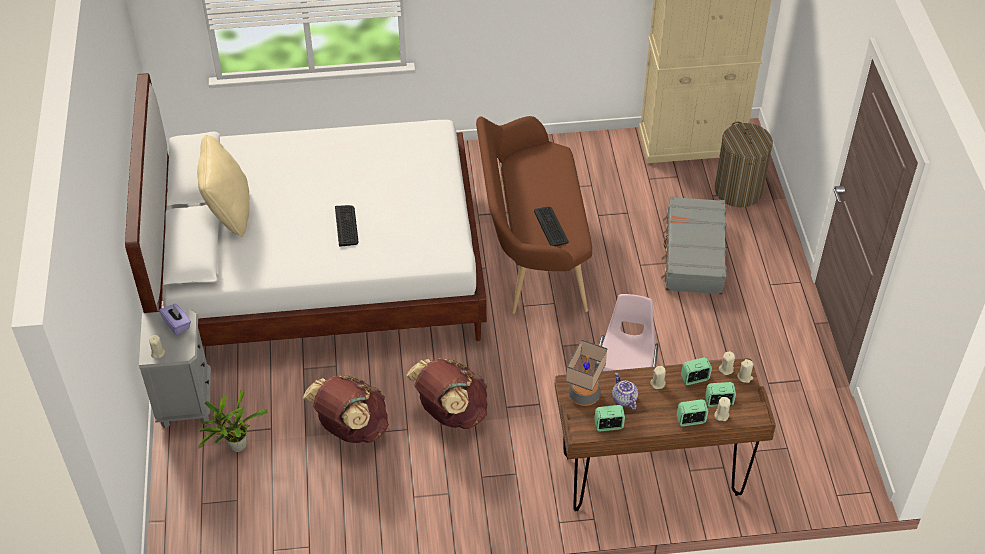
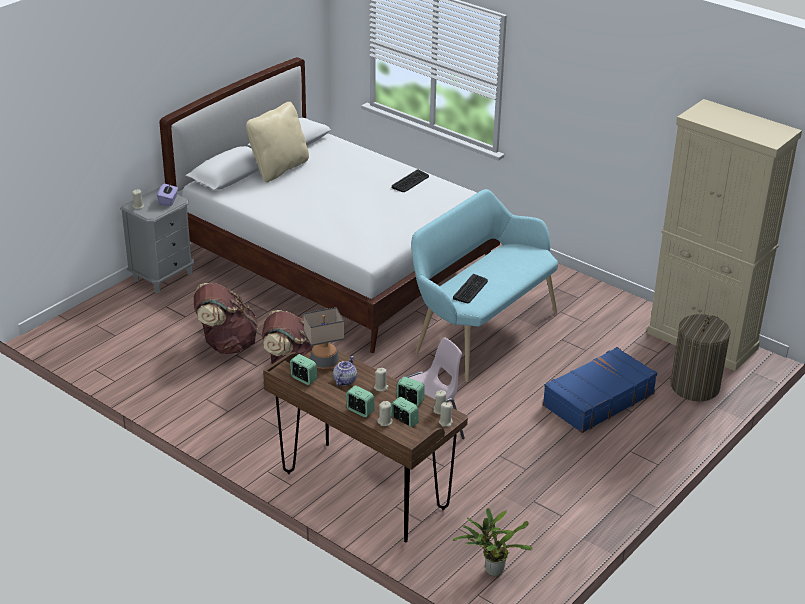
camera: 45 degrees right, 15 degrees down
(235, 447) = (153, 312): potted plant -> potted plant (491, 570)
(346, 226) = (331, 209): keyboard -> keyboard (410, 182)
(531, 253) = (480, 331): brown bench -> turquoise bench
(693, 254) = (597, 399): grey suitcase -> blue suitcase

